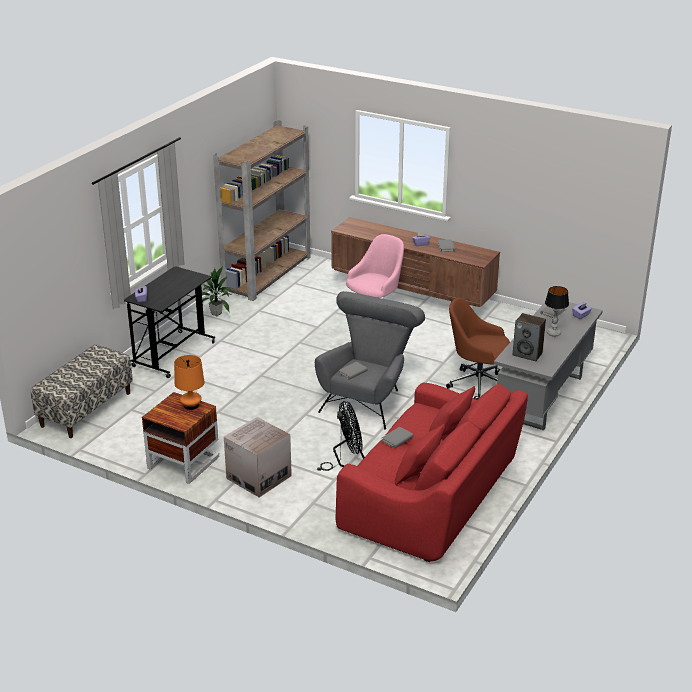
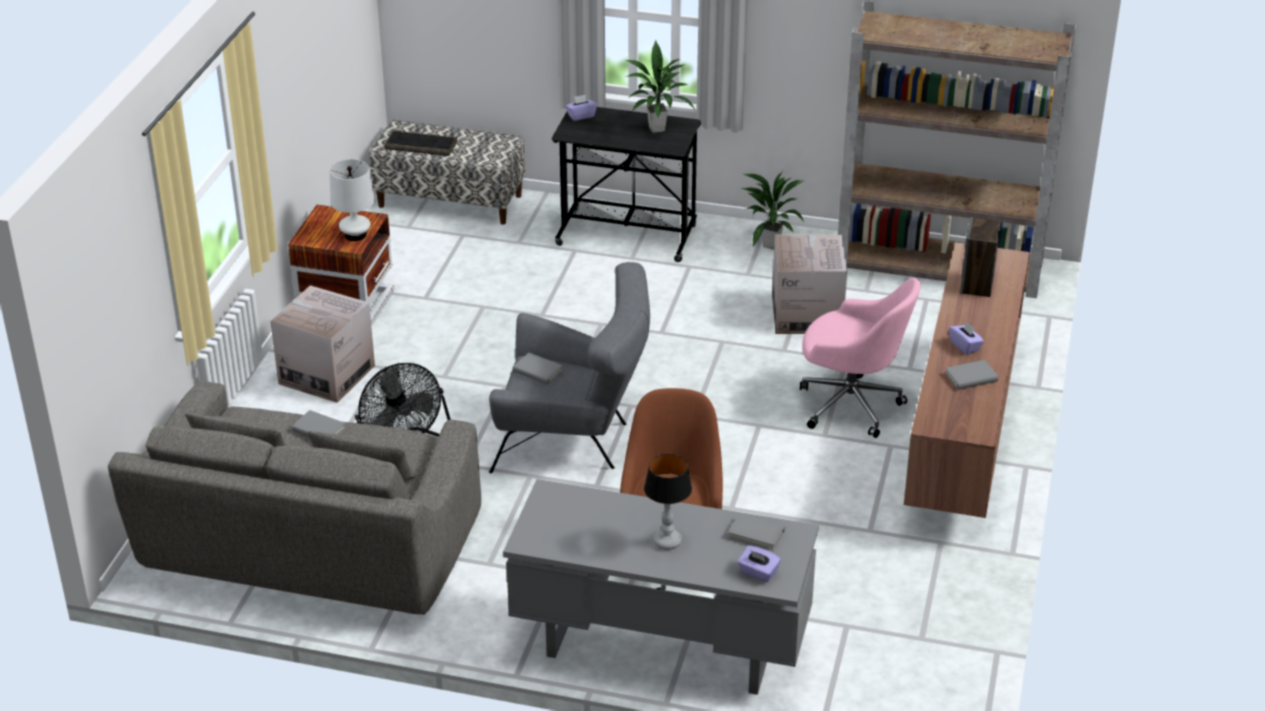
camera: 75 degrees right, 5 degrees up
(75, 380) = (422, 145): none -> keyboard
(175, 279) = (656, 129): none -> potted plant
(191, 405) = (355, 235): orange table lamp -> white table lamp
(289, 315) = (806, 314): none -> cardboard box
(432, 498) = (310, 547): red sofa -> grey sofa
(527, 354) = (574, 516): speaker -> speaker (977, 285)

